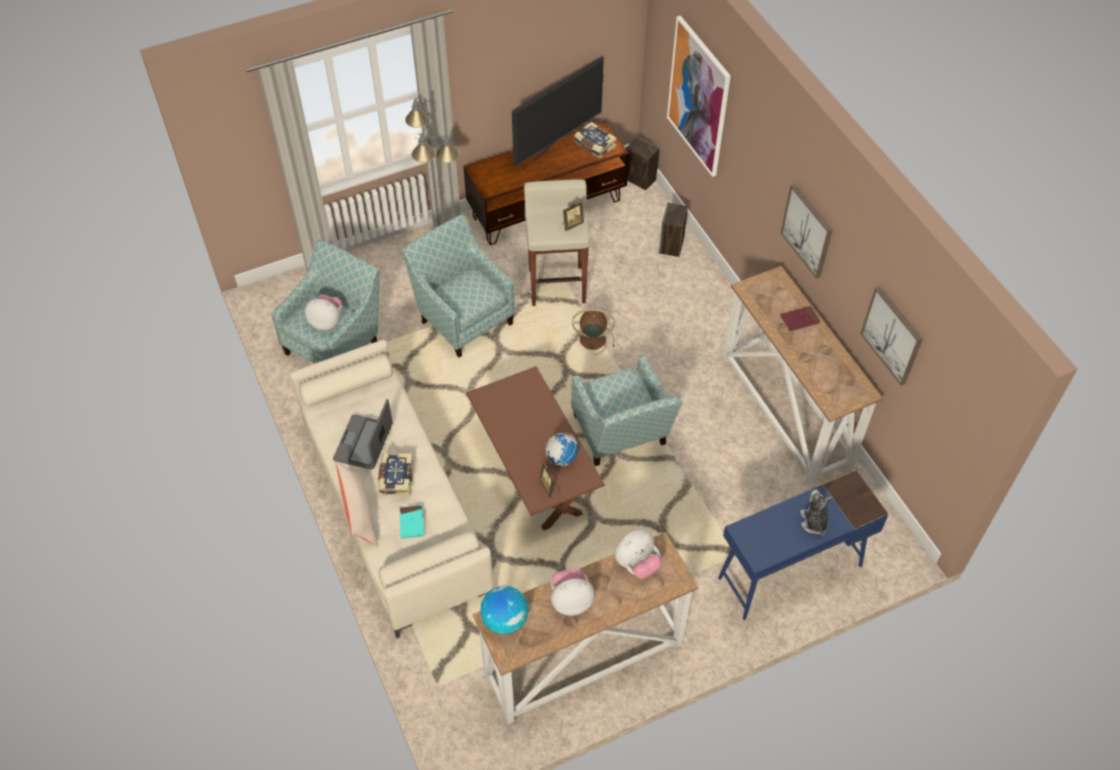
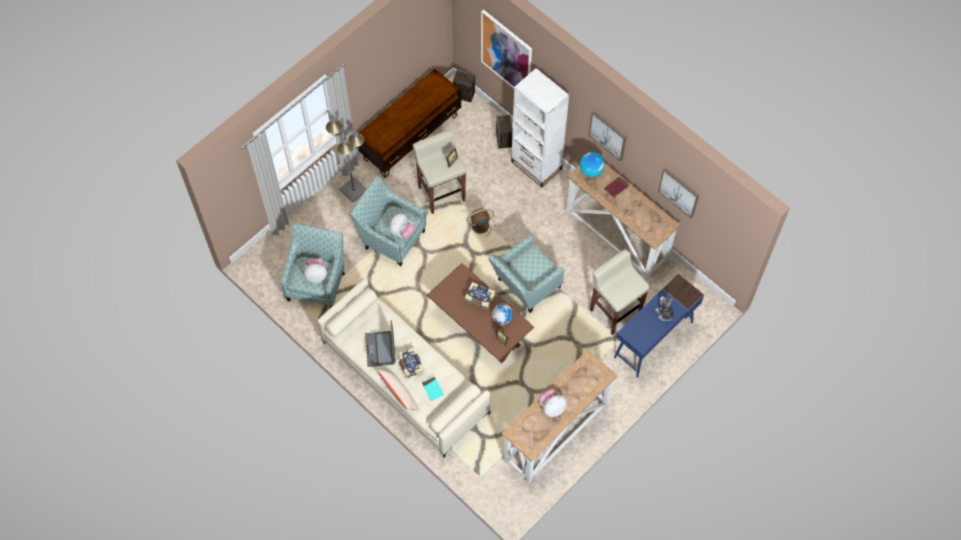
camera: 20 degrees left, 10 degrees up
(504, 619) = (520, 430): globe -> globe (591, 170)
(557, 145) = (411, 98): television -> none
(594, 146) = (436, 91): book -> book (479, 298)
(622, 437) = (524, 287): armchair -> armchair turned 90 degrees clockwise
(637, 564) = (579, 374): plush toy -> plush toy (401, 232)
(703, 288) = (536, 165): none -> white bookcase
(744, 512) = (614, 311): none -> beige stool

